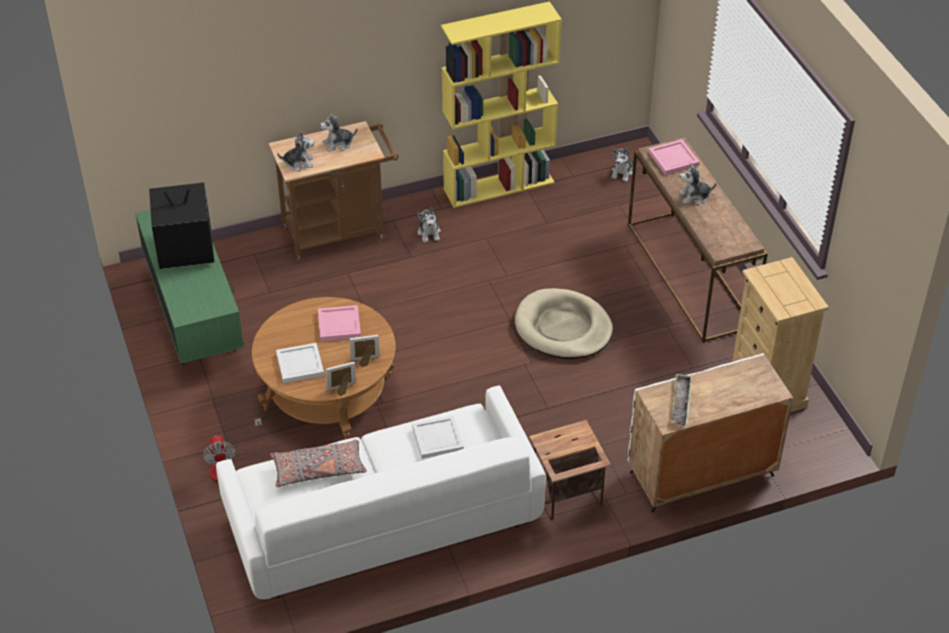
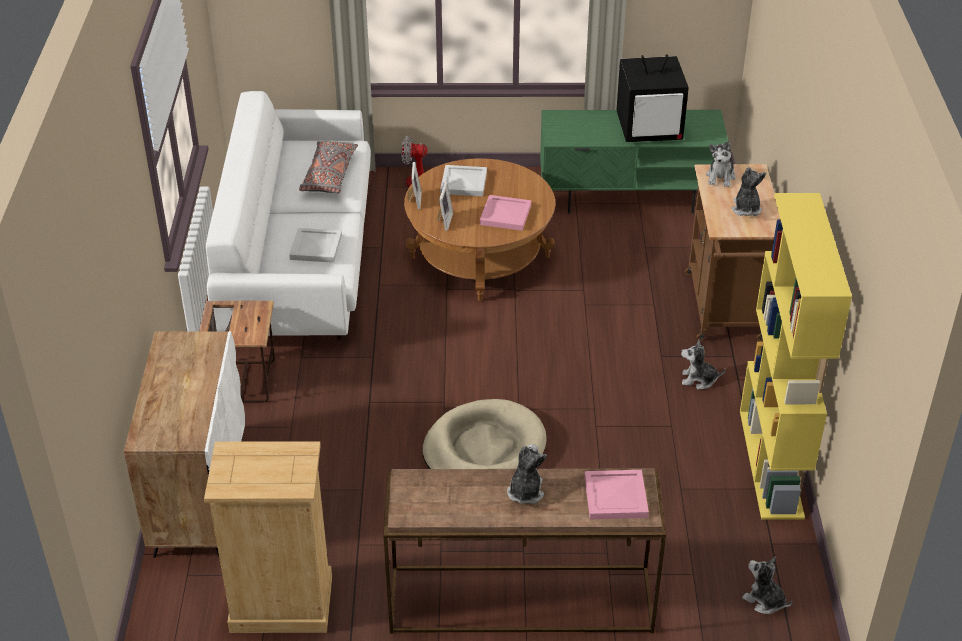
camera: 110 degrees right, 5 degrees down
(184, 250) = (650, 129): television -> television turned 75 degrees clockwise
(681, 402) = (186, 358): tray -> none

